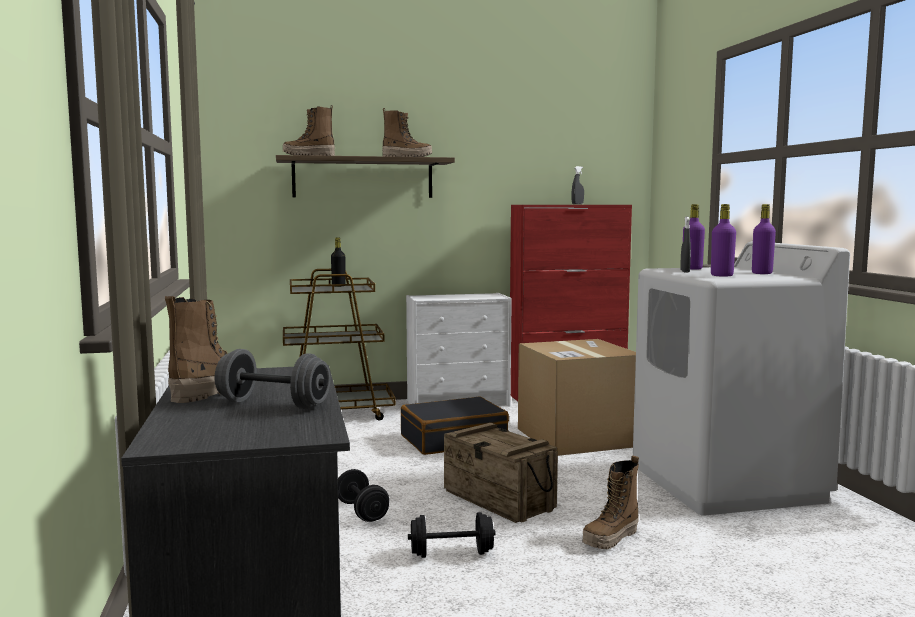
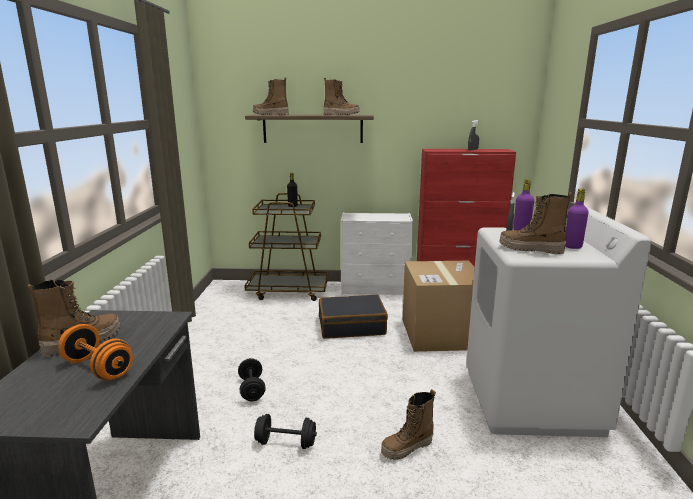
camera: 15 degrees right, 10 degrees up
(273, 405) = (98, 368): grey dumbbell -> orange dumbbell
(499, 499) = (349, 391): crate -> none
(721, 275) = (531, 249): purple bottle -> boot

